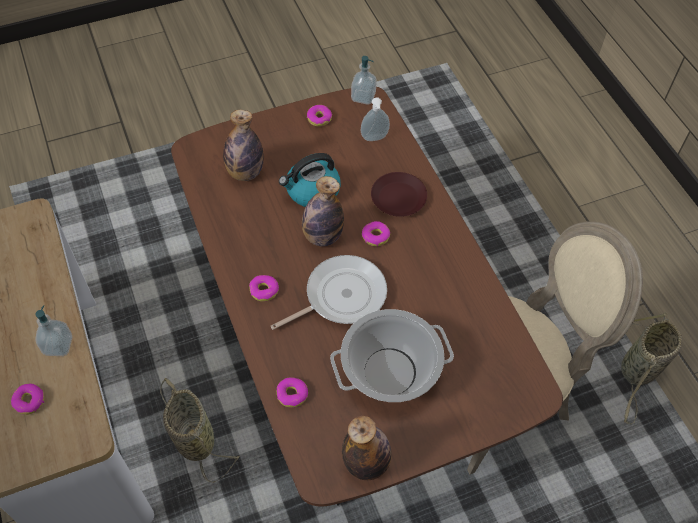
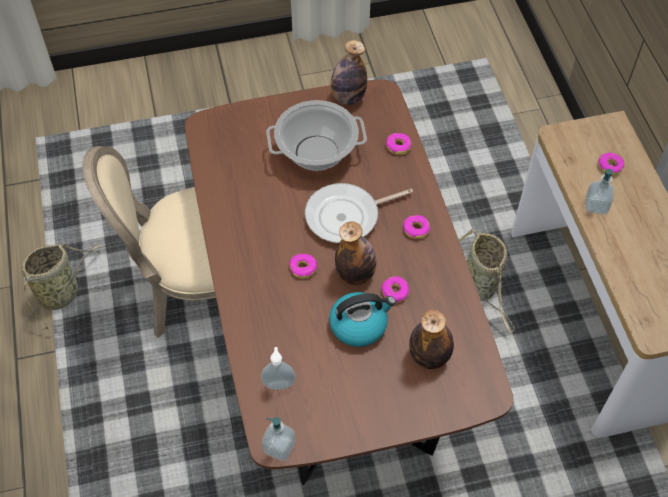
camera: 170 degrees left, 0 degrees up
(319, 118) = (338, 421): donut -> donut (395, 292)
(398, 198) = (270, 306): brown plate -> none

